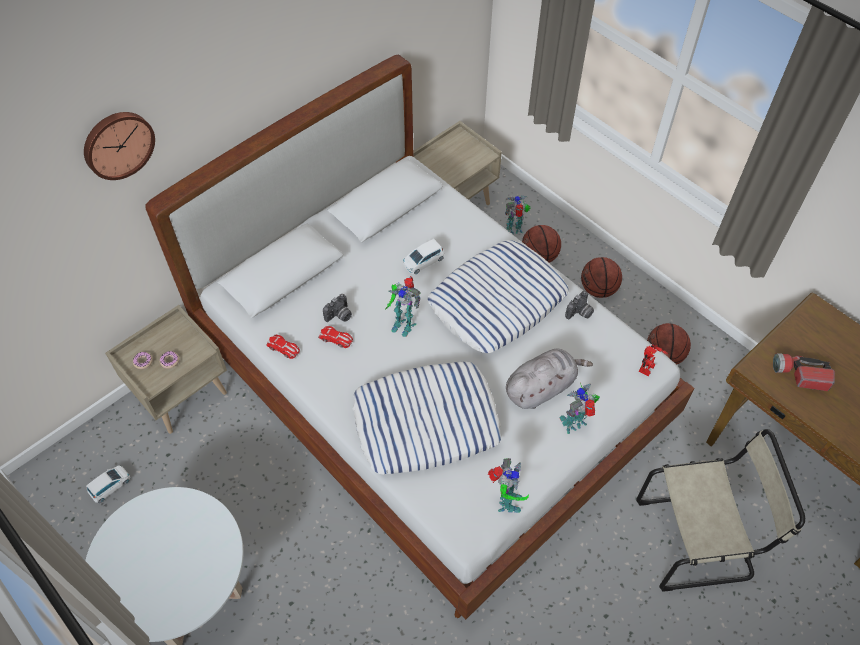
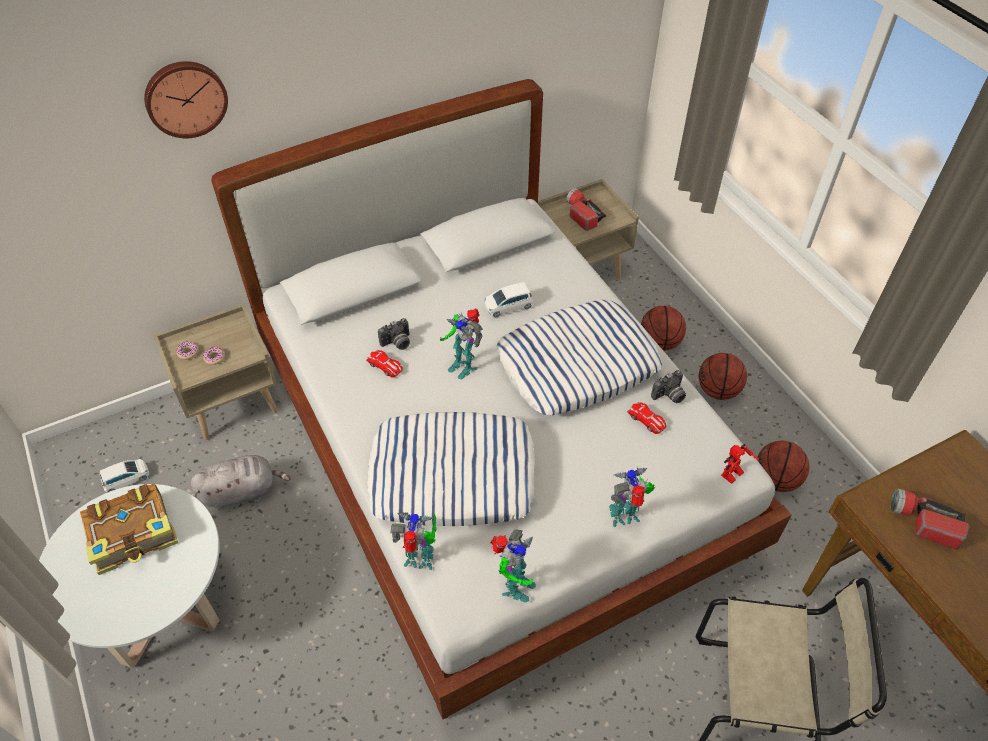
camera: 15 degrees right, 5 degrees down
(161, 537) = (134, 535): none -> book
(283, 348) = (326, 363): toy car -> toy car (647, 420)
(452, 158) = (582, 215): none -> flashlight
(515, 230) = (640, 310): toy robot -> toy robot (420, 561)
(541, 387) = (598, 468): grey plush toy -> grey plush toy (242, 491)

